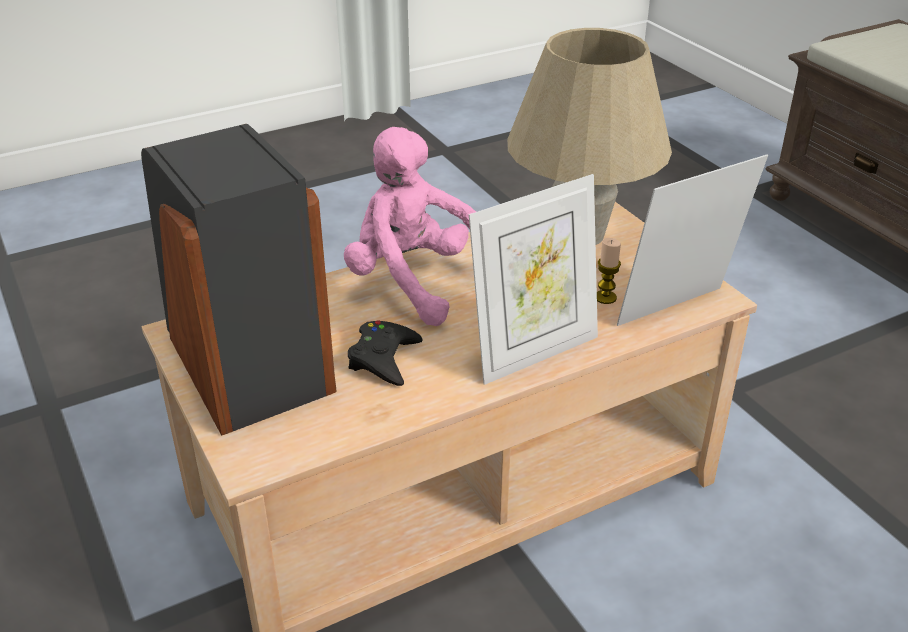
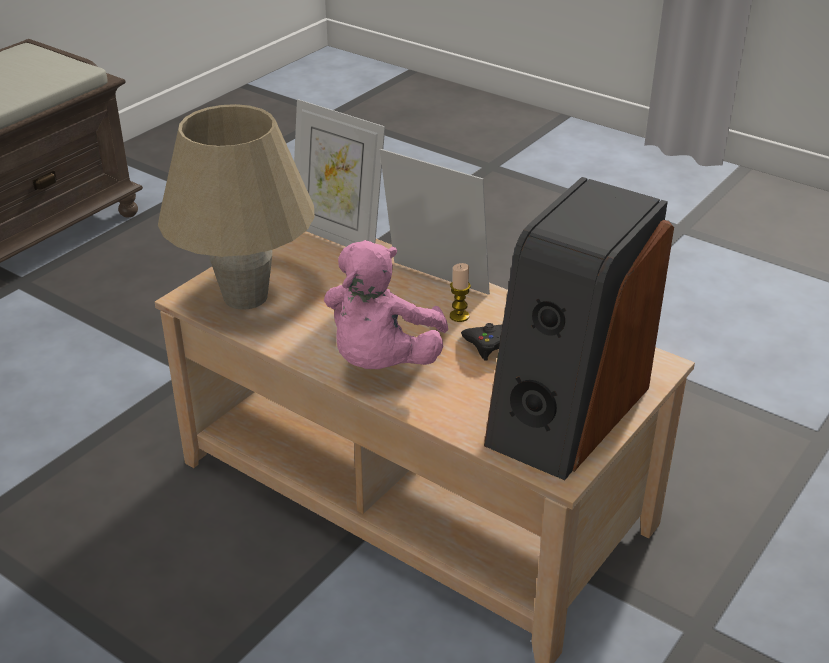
camera: 115 degrees left, 0 degrees up
(605, 297) = (339, 268): candle -> candle (459, 316)

